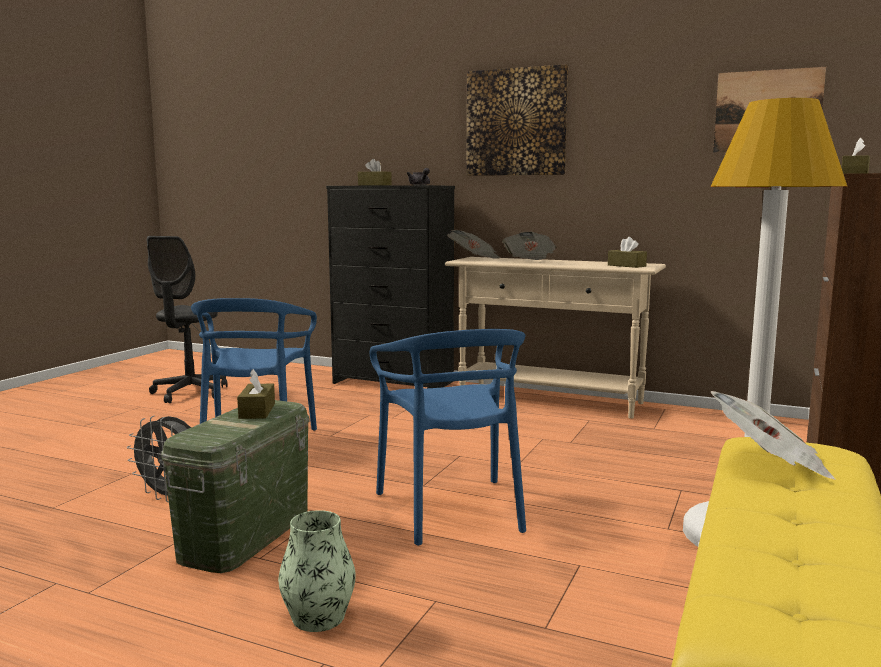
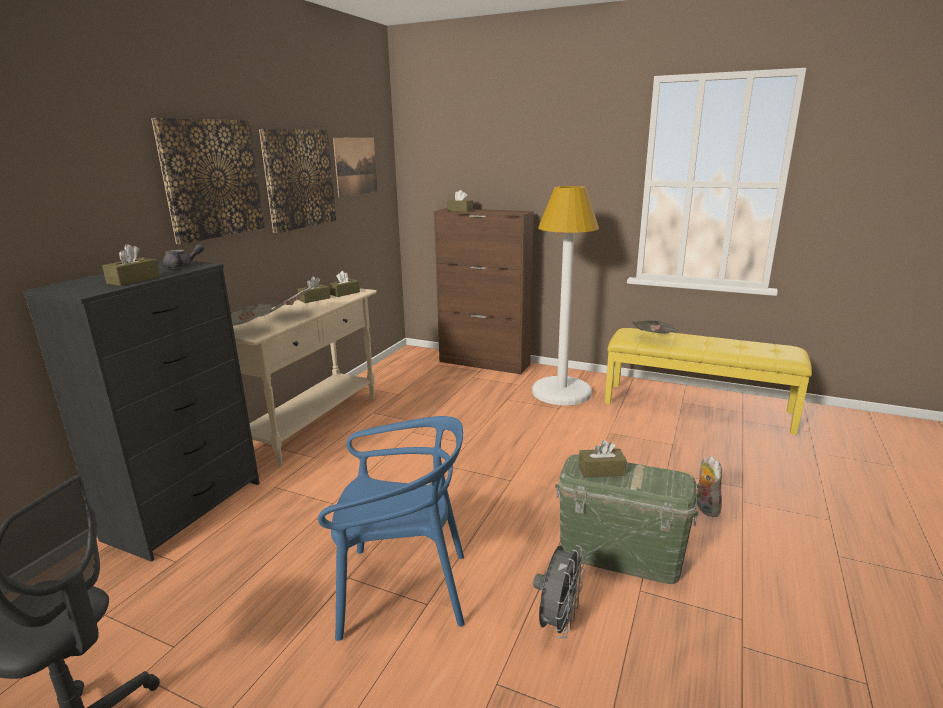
camera: 90 degrees left, 10 degrees up
(318, 617) = (705, 507): vase -> plush toy
(452, 510) = (551, 468): blue chair -> none
(593, 263) = (314, 299): none -> brown tissue box
(638, 126) = (299, 179): none -> picture

